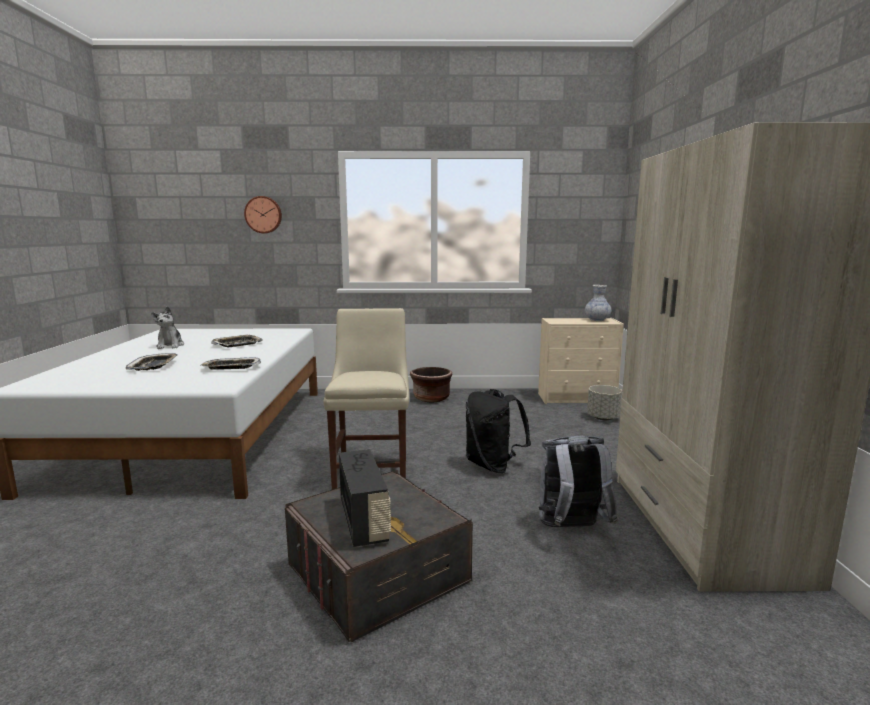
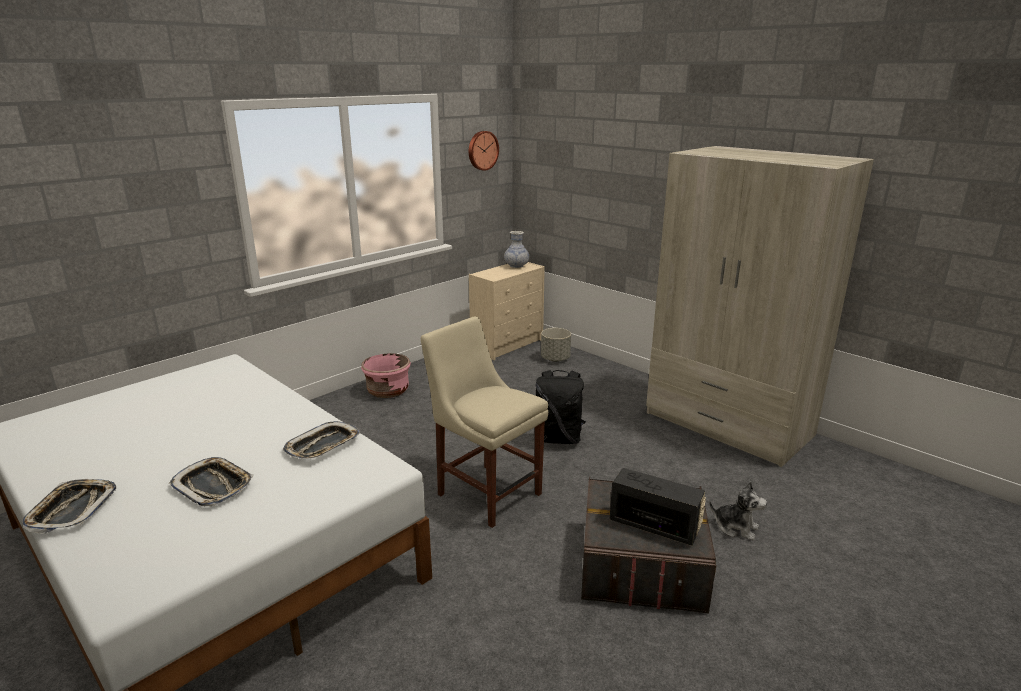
camera: 45 degrees left, 10 degrees up
(170, 346) = (122, 449): plush toy -> plush toy (736, 527)
(237, 344) = (218, 411): tray -> tray (72, 510)
(263, 214) = (119, 204): wall clock -> wall clock (482, 150)
(431, 398) = (388, 391): brown planter -> pink planter
(571, 529) = (679, 463): grey backpack -> none

